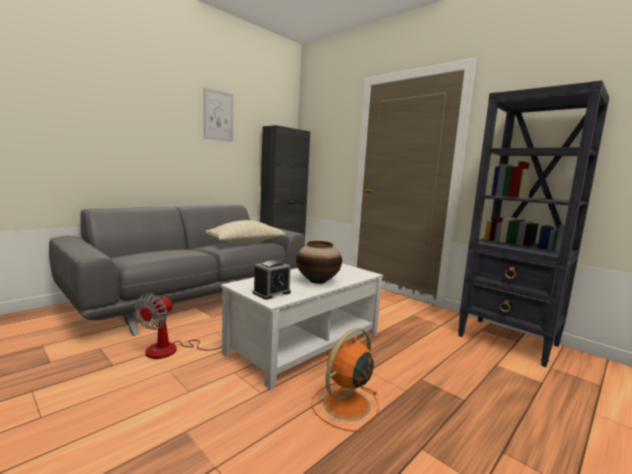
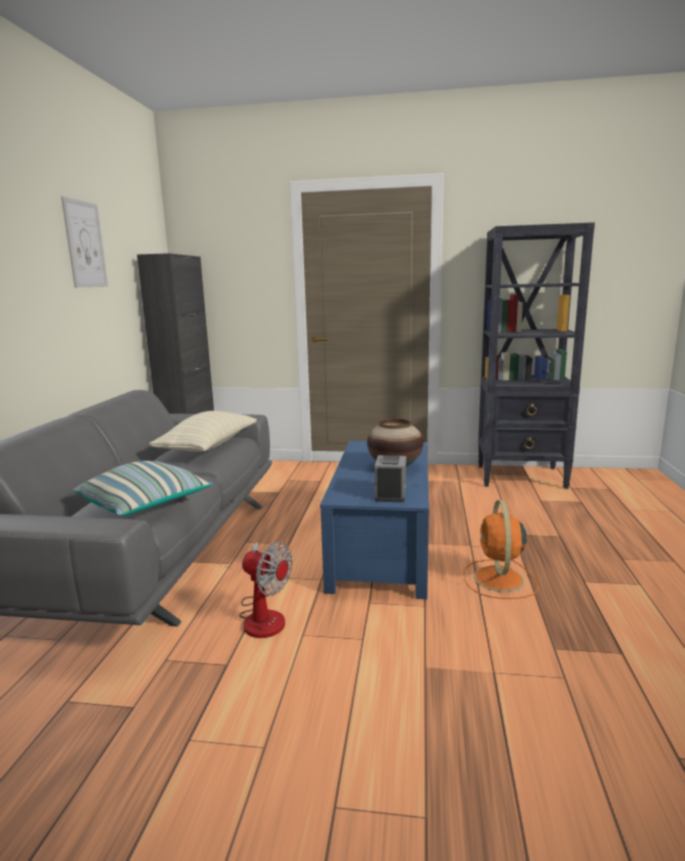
camera: 35 degrees left, 5 degrees up
(148, 257) = (145, 505): none -> pillow
(173, 350) = (263, 615): fan -> fan turned 45 degrees counterclockwise
(305, 343) = (380, 546): white coffee table -> blue coffee table

